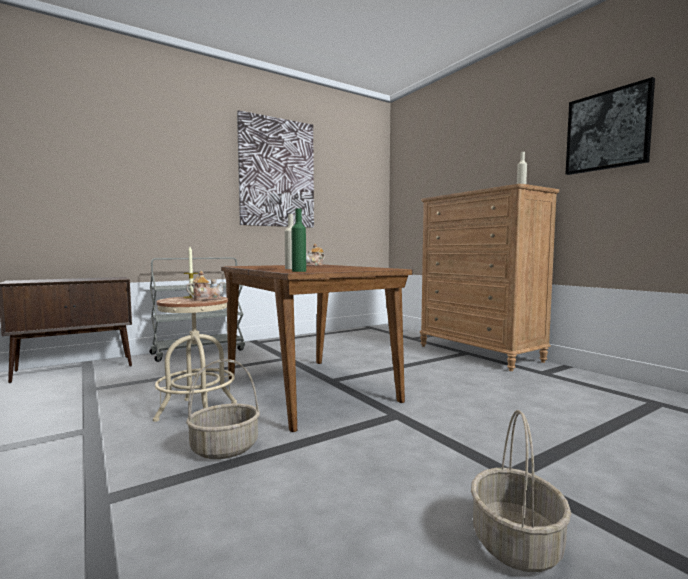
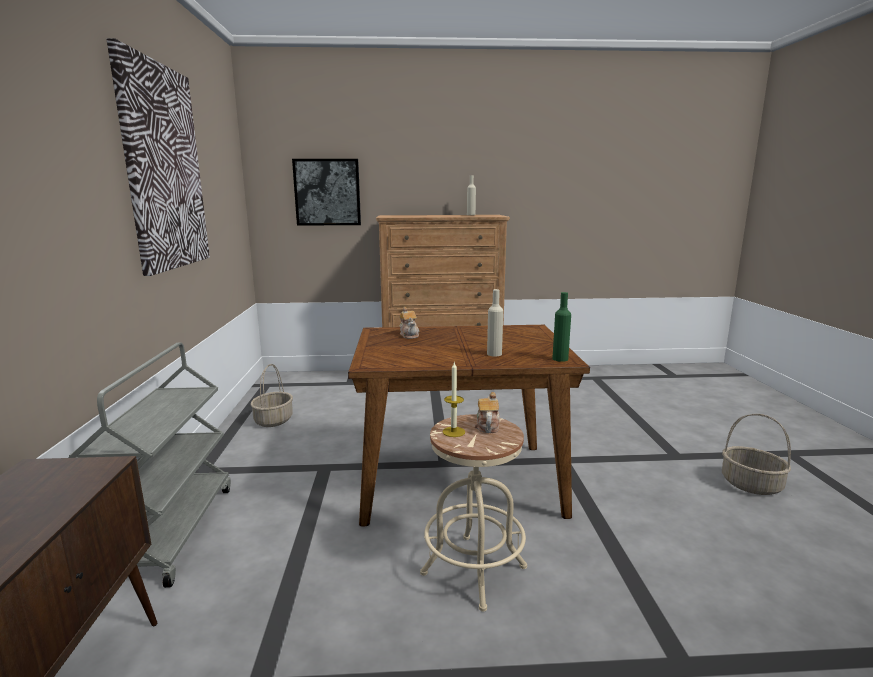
camera: 60 degrees left, 10 degrees up
(224, 449) = (591, 565): basket -> basket (274, 420)
(607, 130) = (536, 169): picture -> picture (327, 192)

